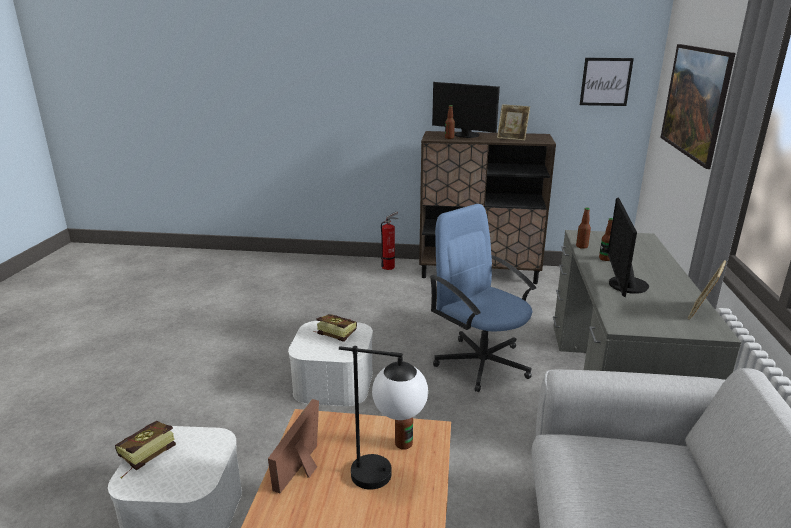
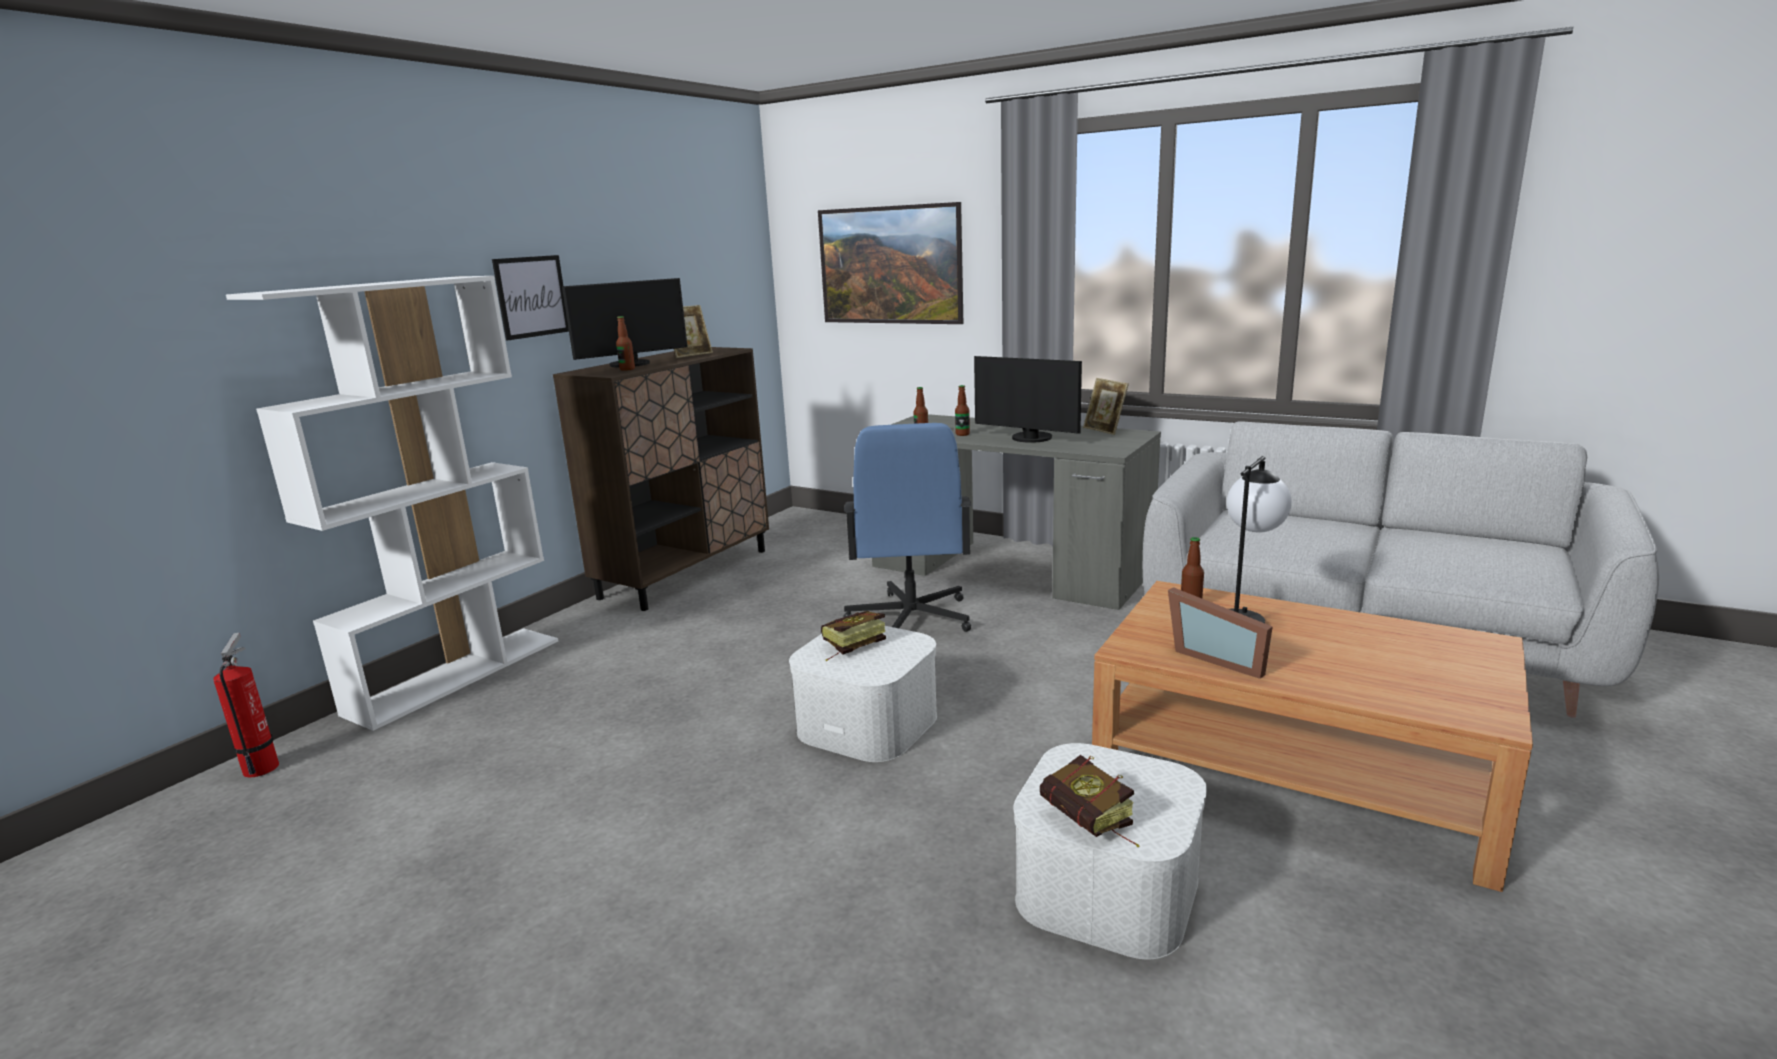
camera: 65 degrees left, 5 degrees down
(327, 261) = (456, 675): none -> white bookcase
(389, 266) = (569, 626): fire extinguisher -> fire extinguisher (263, 766)
(481, 362) = (910, 619): blue office chair -> blue office chair turned 75 degrees counterclockwise
(605, 82) = (732, 267): picture -> picture (531, 296)

